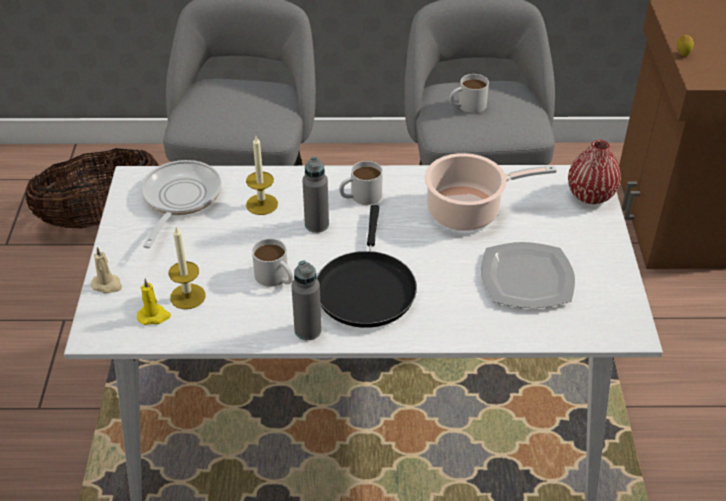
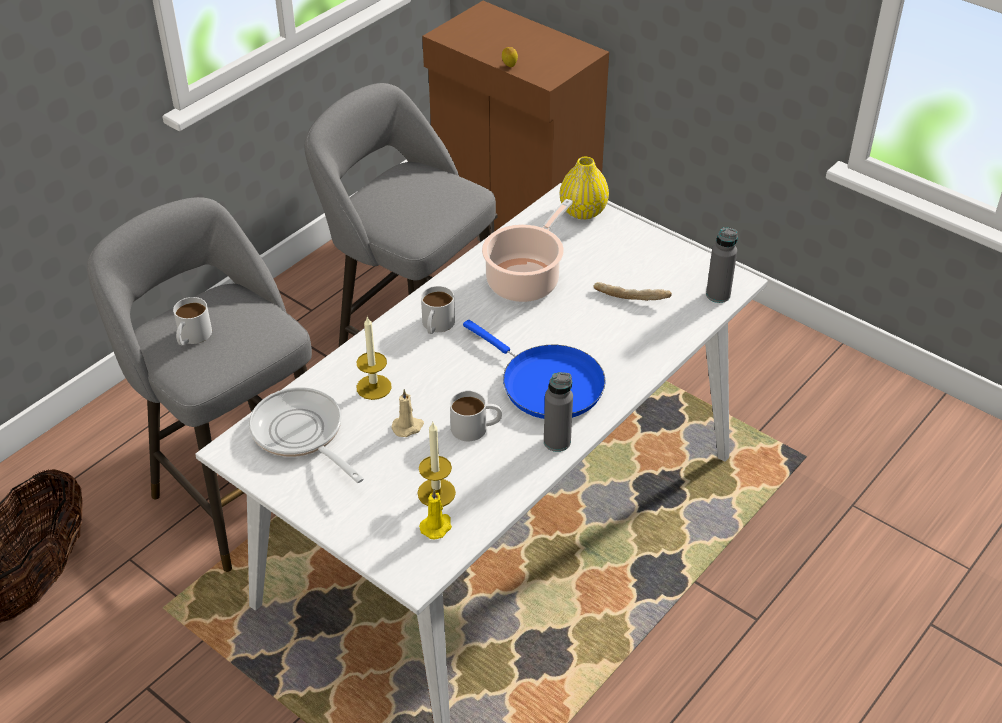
camera: 50 degrees left, 0 degrees up
(107, 285) = (361, 538): beige candle -> beige candle (408, 427)
(316, 224) = (440, 369): grey bottle -> grey bottle (718, 295)
(366, 288) = (546, 383): black frying pan -> blue frying pan
(467, 106) = (400, 205): white mug -> white mug (192, 337)
(526, 279) = (631, 296): plate -> bread
(590, 195) = (583, 211): red vase -> yellow vase

